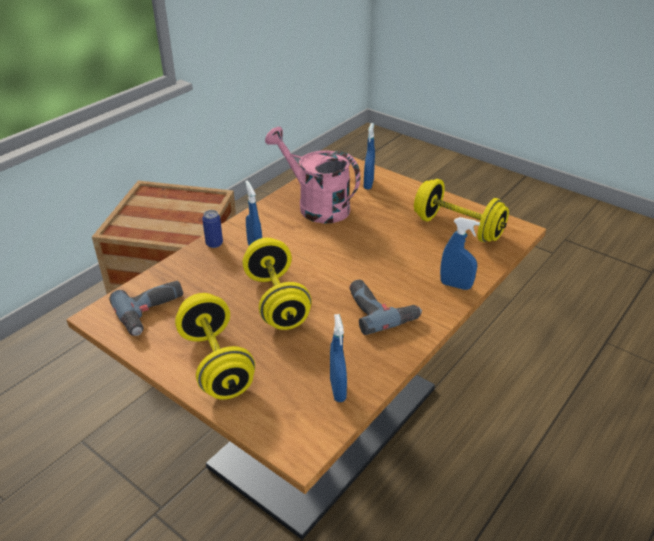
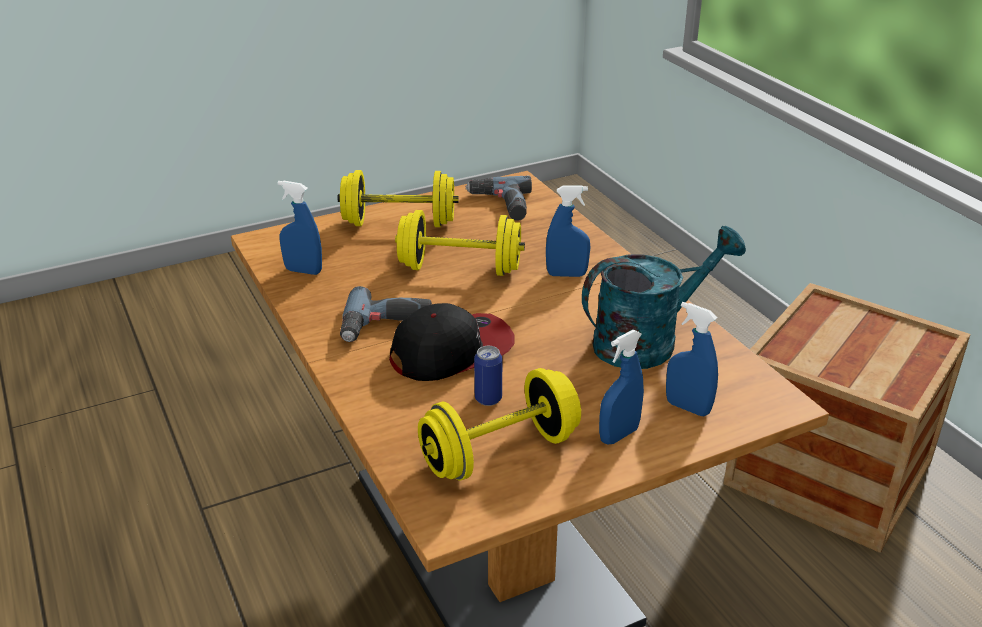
camera: 115 degrees right, 5 degrees down
(214, 243) = (600, 252): can -> can (488, 398)
(316, 205) = (648, 341): pink watering can -> turquoise watering can
(384, 271) = (452, 351): none -> cap
(455, 285) = (376, 396): blue spray bottle -> blue spray bottle (619, 435)

